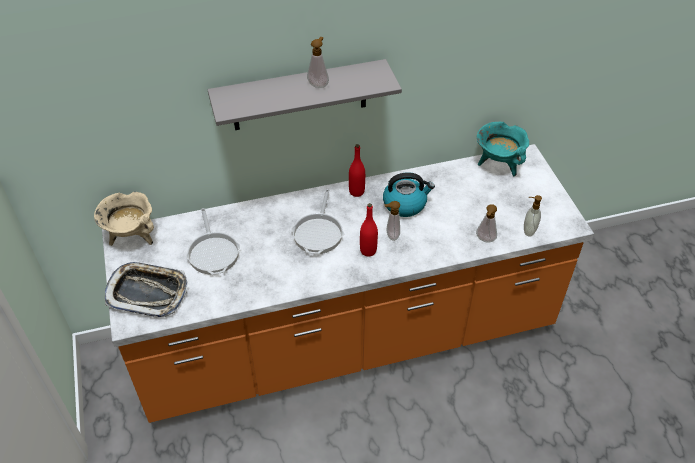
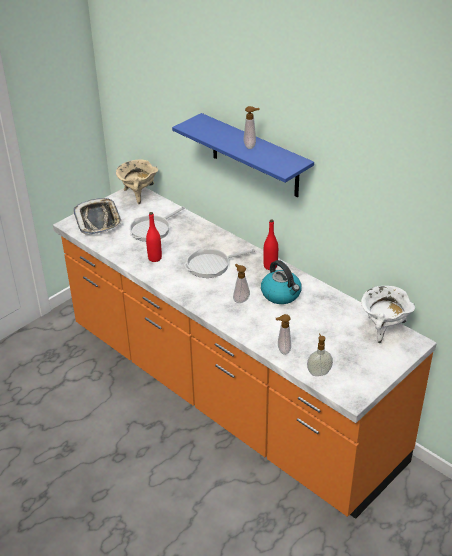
camera: 60 degrees right, 10 degrees down
(299, 95) = (255, 156): grey shelf -> blue shelf
(368, 250) = (215, 294): red bottle -> red bottle (155, 258)
(498, 164) = (383, 328): turquoise cooking pot -> white cooking pot

